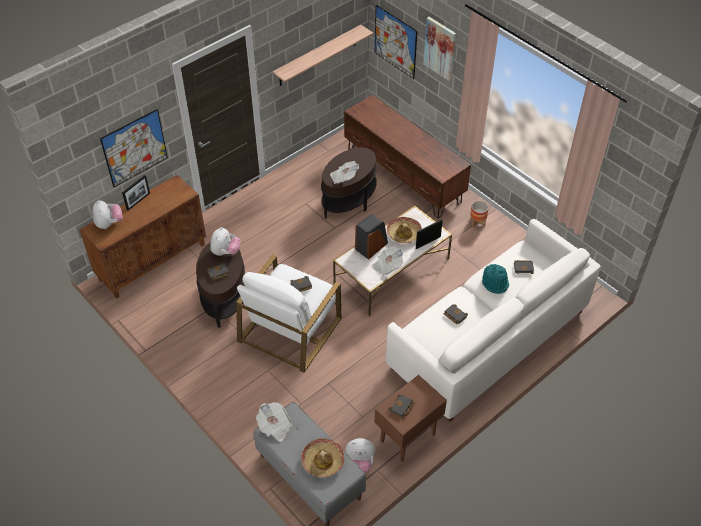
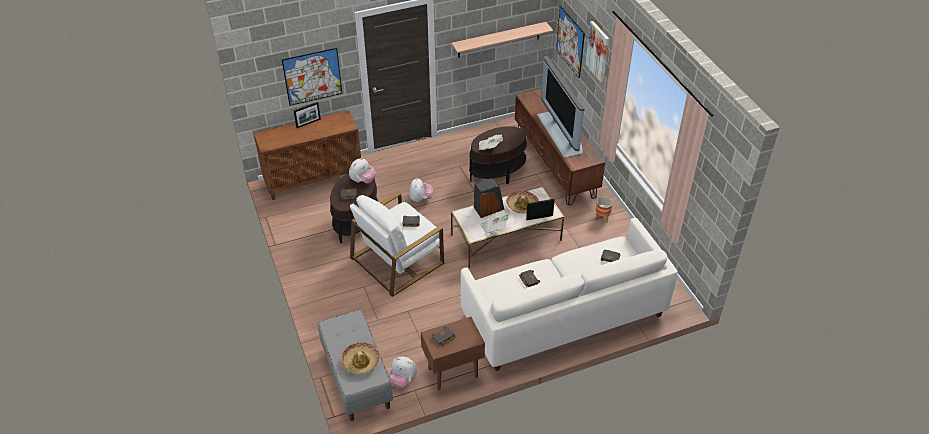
camera: 20 degrees right, 5 degrees down
(109, 224) = (277, 134): plush toy -> plush toy (420, 199)
(274, 426) = (335, 324): newspaper -> none
(412, 143) = (561, 133): none -> television
(495, 282) = (578, 262): turquoise hat -> none

